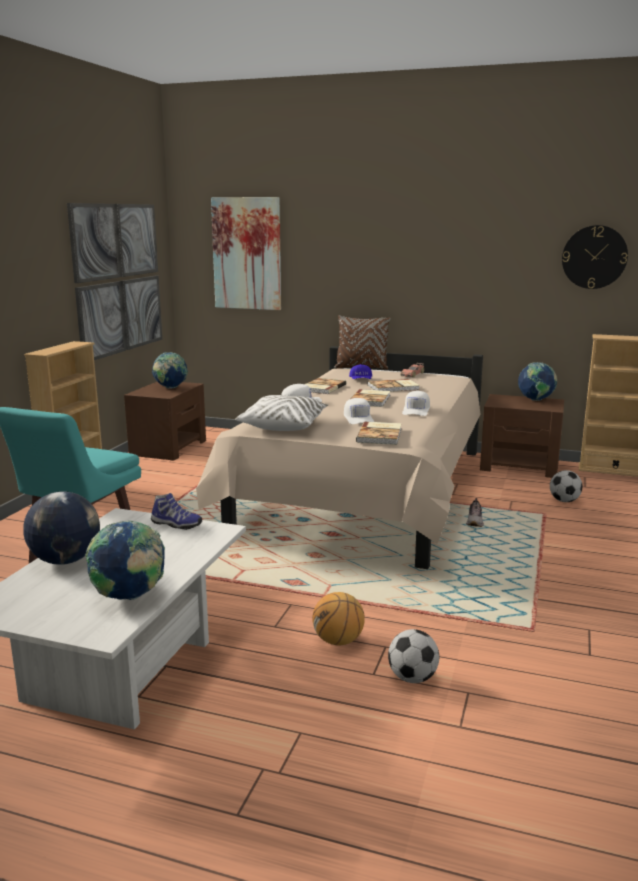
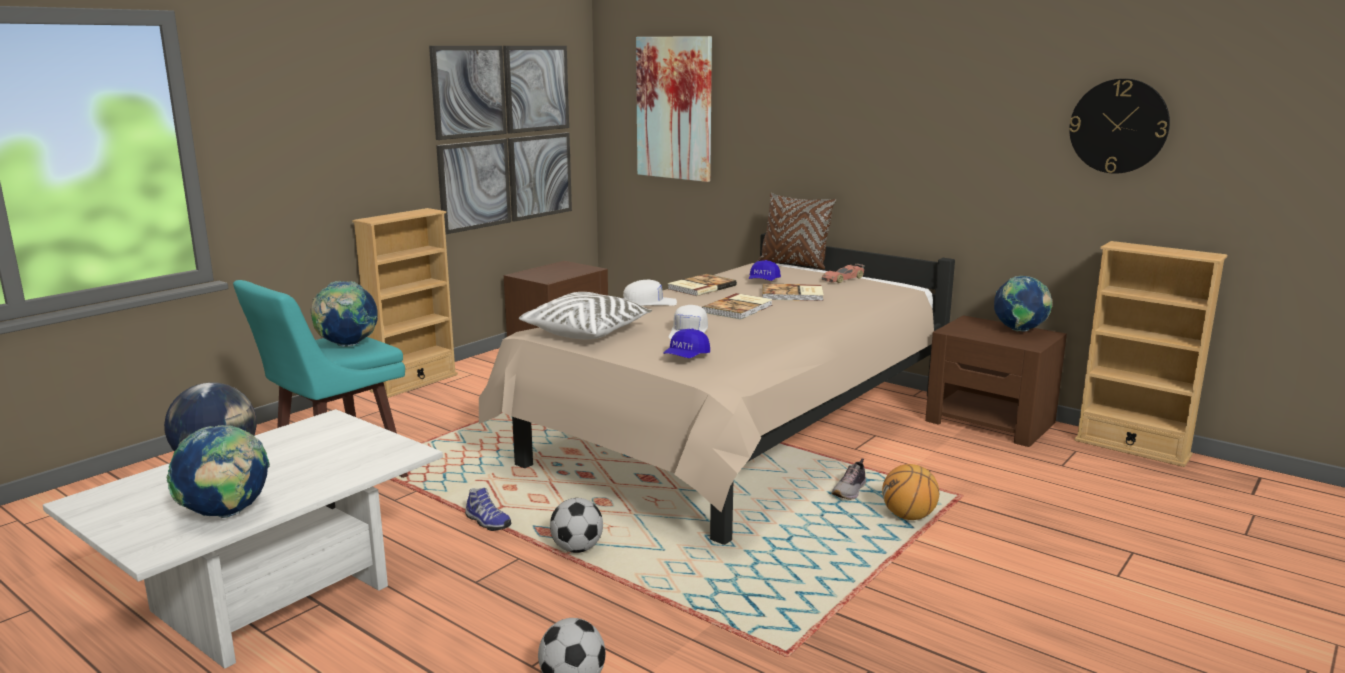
camera: 20 degrees right, 0 degrees up
(170, 388) = (563, 271): globe -> globe (347, 345)
(175, 524) = (371, 438): shoe -> shoe (487, 522)
(338, 641) = (529, 616): basketball -> basketball (908, 517)
(380, 435) = (686, 357): book -> blue cap
(416, 410) = (779, 328): white cap -> none
(564, 501) = (1009, 481): football -> football (577, 548)

